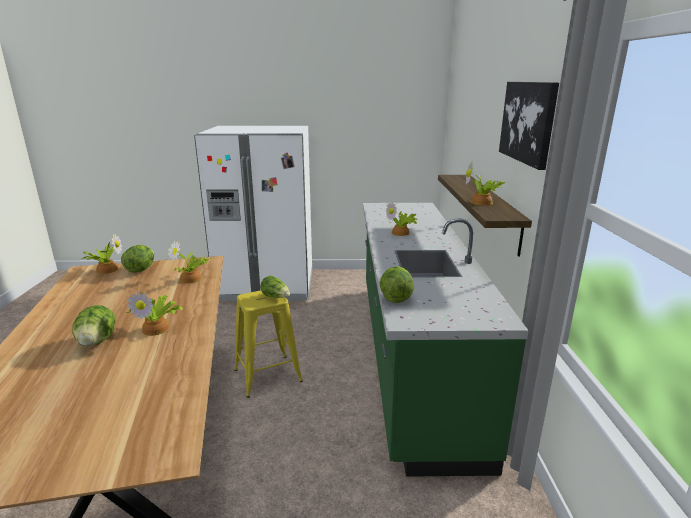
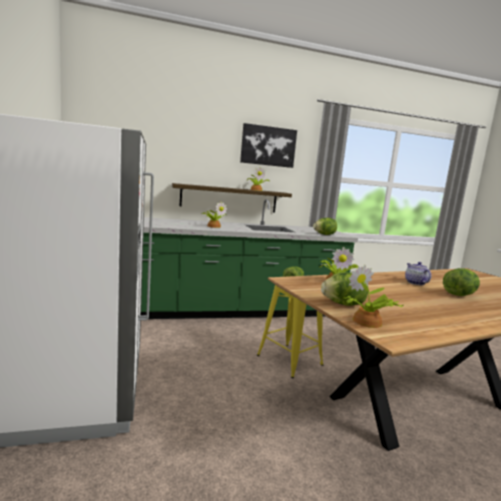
camera: 105 degrees left, 10 degrees down
(157, 328) = (415, 283): potted plant -> teapot

